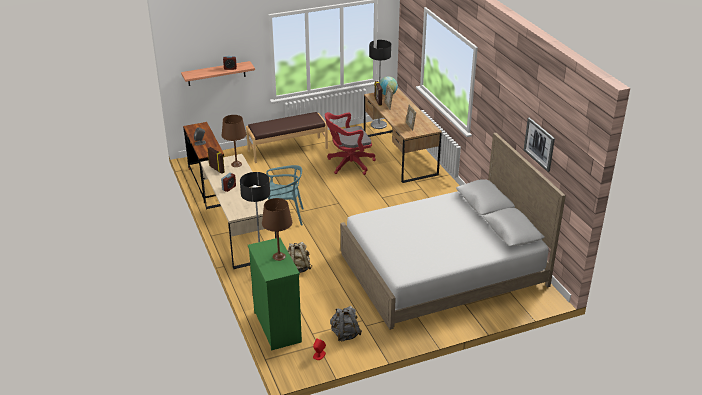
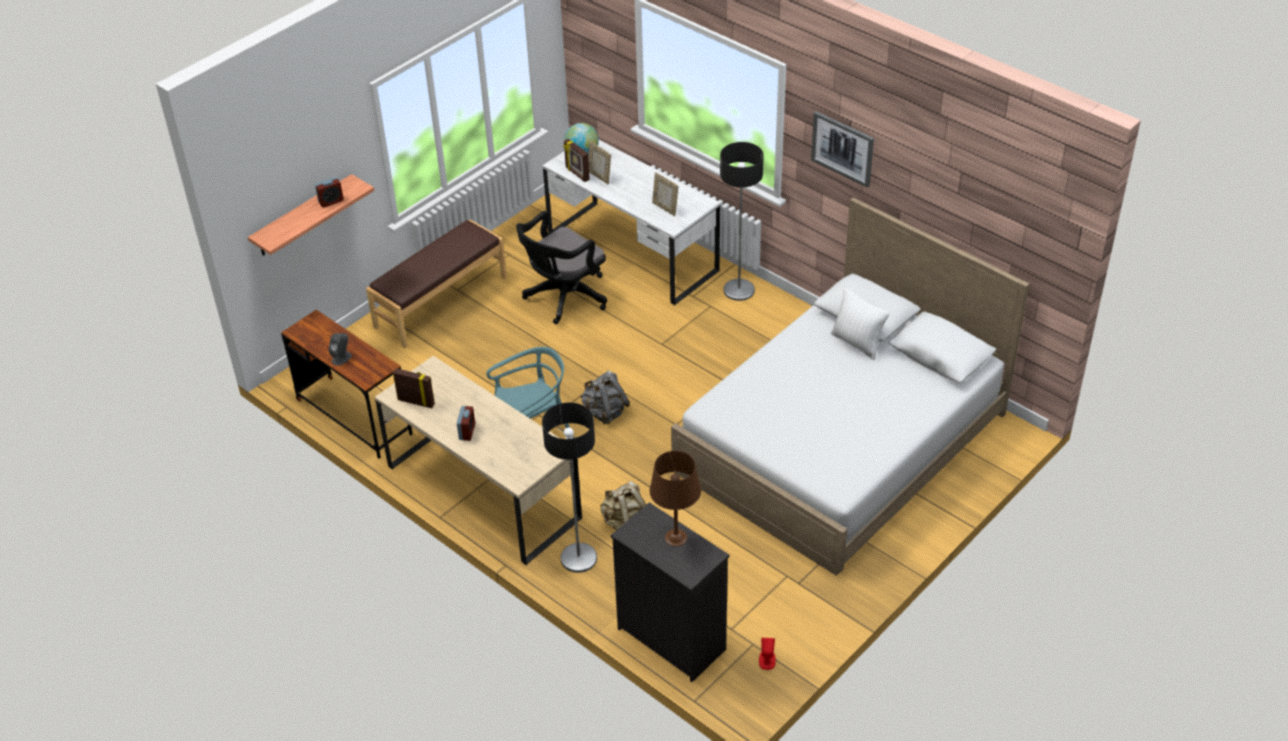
camera: 25 degrees left, 10 degrees up
(236, 164) = (441, 380): brown table lamp -> none
(277, 326) = (671, 638): green dresser -> black dresser
(345, 334) = (779, 609): grey backpack -> grey backpack (605, 412)
(348, 164) = (563, 298): red office chair -> black office chair
(378, 125) = (557, 202): floor lamp -> floor lamp (739, 290)
(399, 155) = (632, 252): brown desk -> white desk
(468, 213) = (857, 343): none -> white pillow
(539, 144) = (958, 210): picture -> picture (842, 148)

